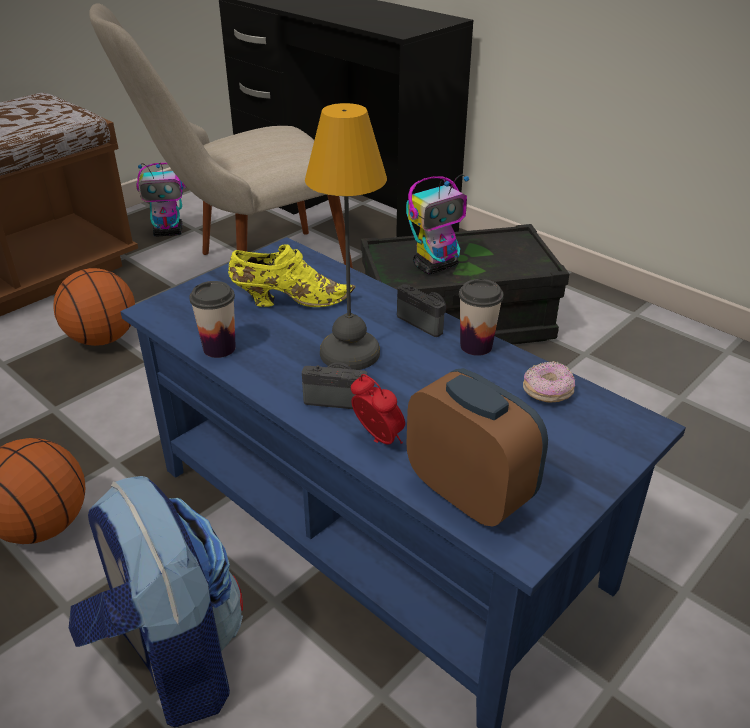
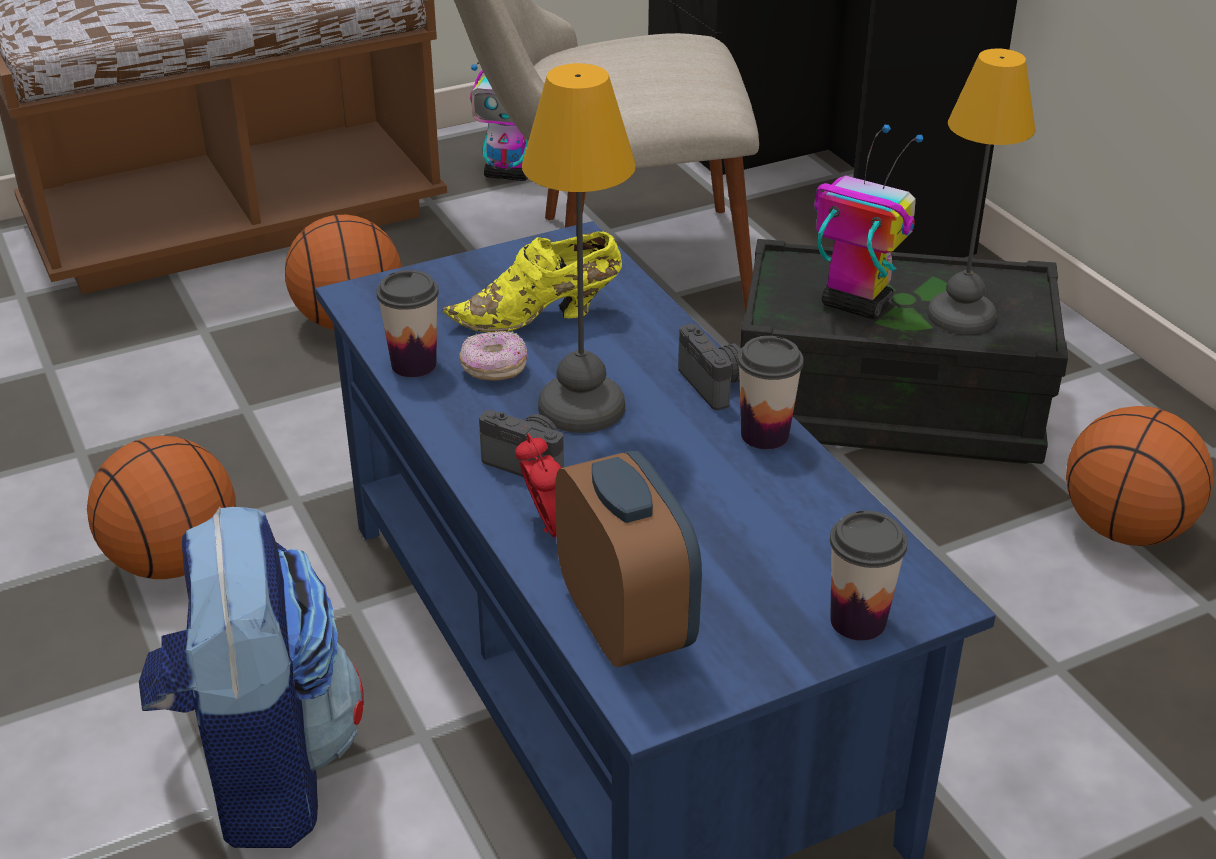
camera: 20 degrees right, 0 degrees up
(288, 301) = (541, 317): yellow shoe -> yellow shoe turned 150 degrees clockwise
(436, 266) = (855, 304): toy robot -> toy robot turned 135 degrees counterclockwise
(497, 262) = (959, 316): none -> table lamp
(547, 392) = (823, 521): donut -> donut (494, 369)
(611, 452) = (858, 621): none -> cup
(616, 365) = (1125, 529): none -> basketball

